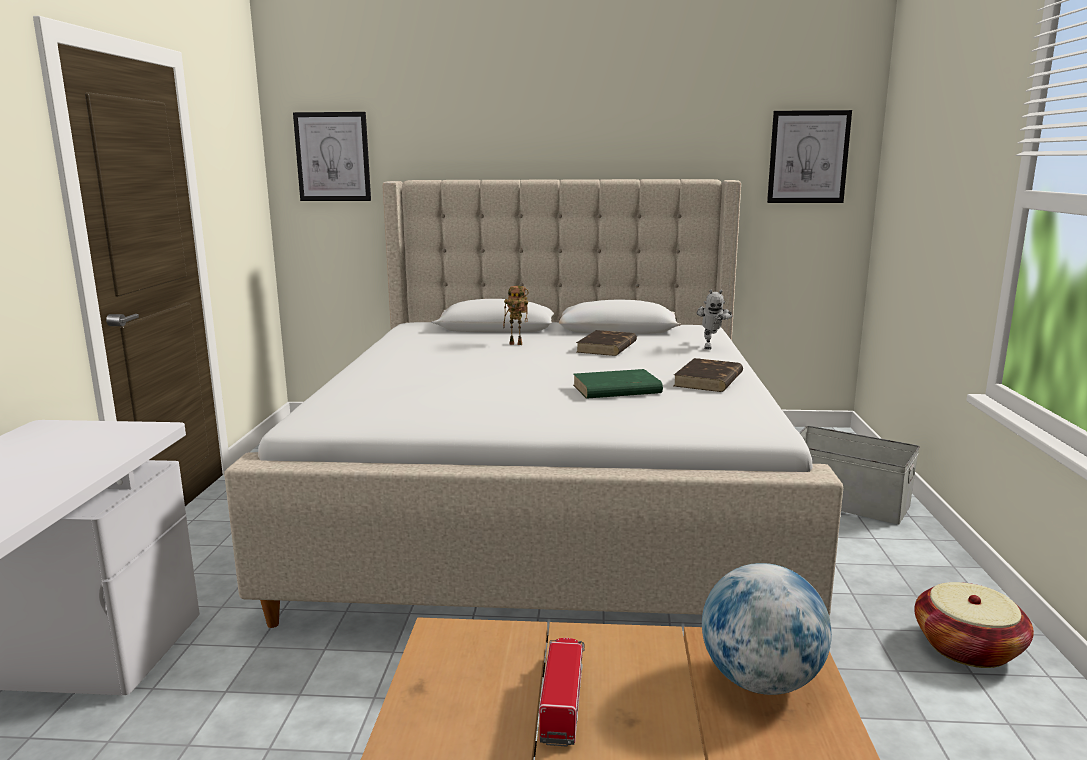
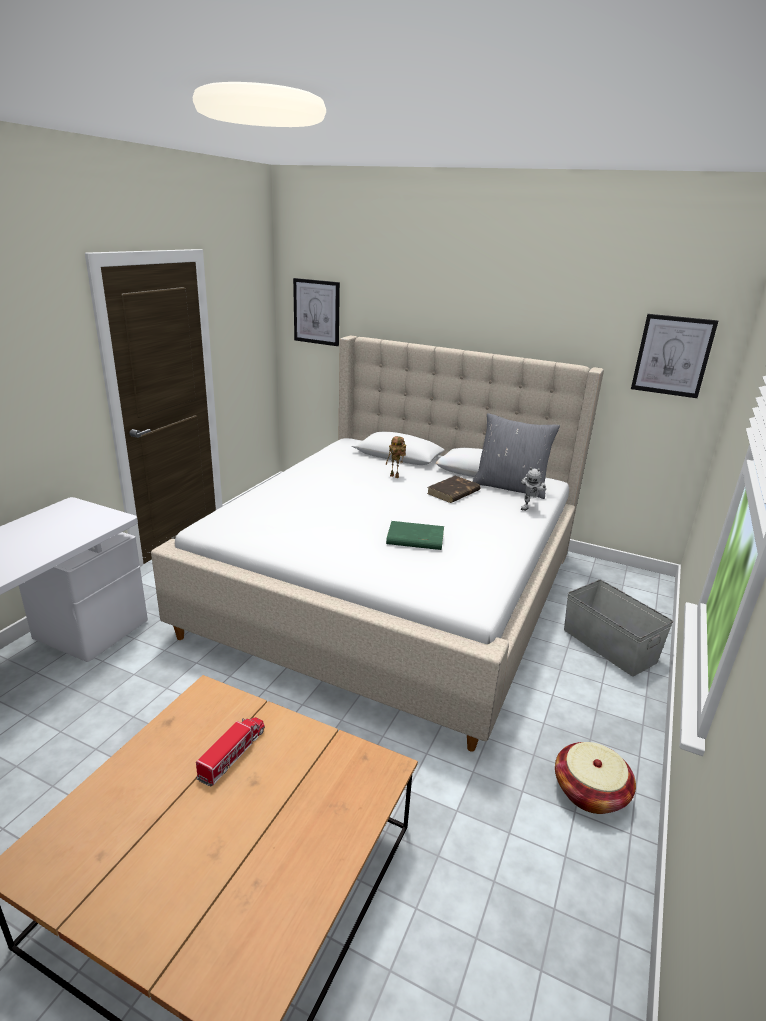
camera: 20 degrees right, 10 degrees up
(666, 335) = (510, 487): none -> grey pillow
(708, 380) = (489, 543): brown book -> none
(761, 681) = (347, 783): globe -> none

